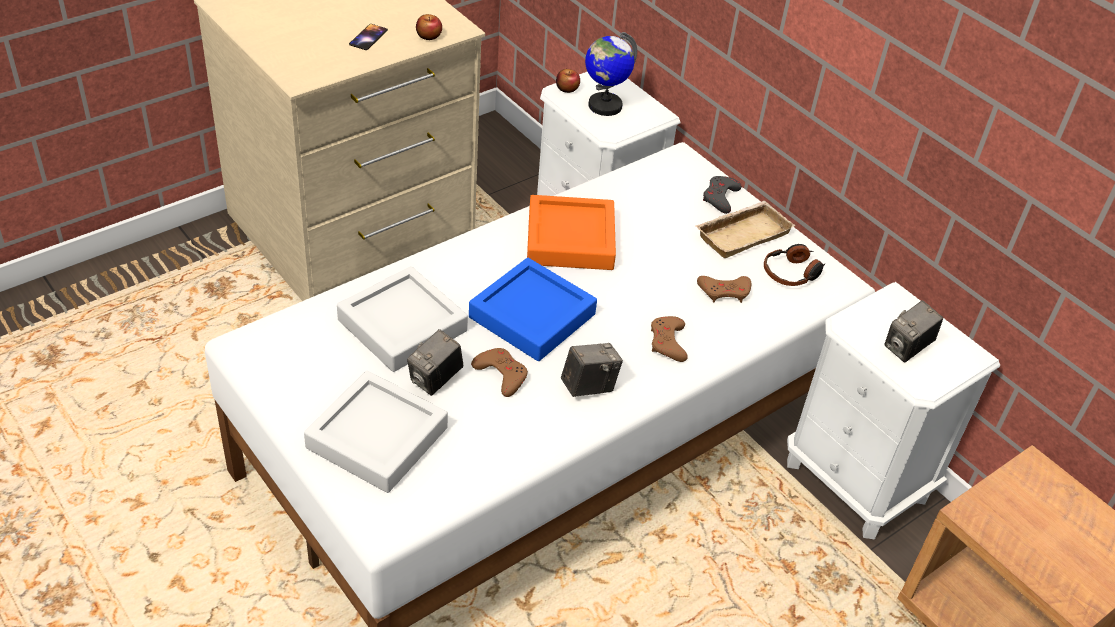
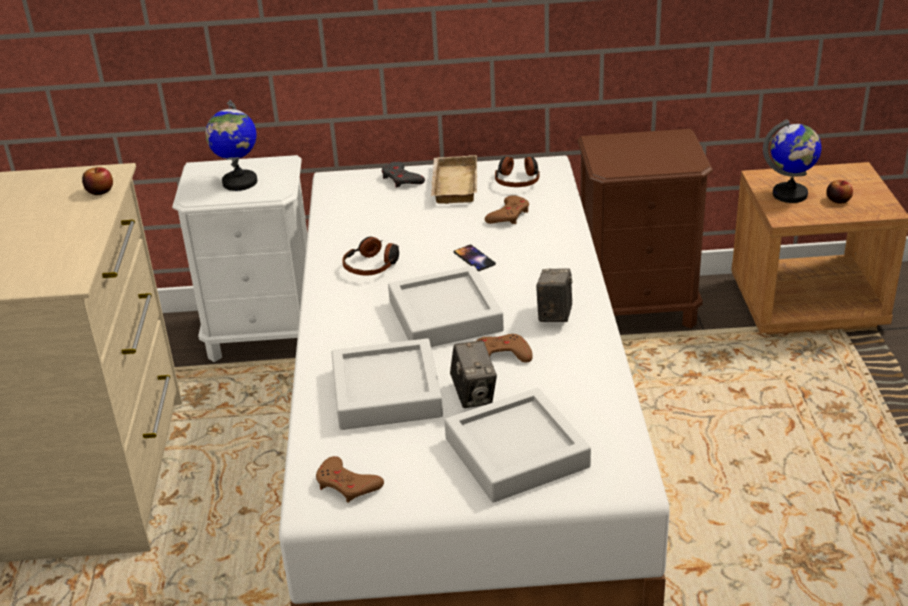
camera: 50 degrees left, 10 degrees down
(368, 37) = (54, 223): phone -> phone (474, 258)
(532, 316) = (445, 316): blue tray -> grey tray
(567, 88) = (193, 192): apple -> apple (838, 200)
(570, 240) = (372, 265): orange tray -> headphones
(668, 342) = (539, 260): brown game controller -> brown game controller (347, 484)
(856, 481) = (637, 308): white nightstand -> brown nightstand
(907, 348) = (651, 156): camera -> none
(1022, 504) = (790, 195): none -> globe

